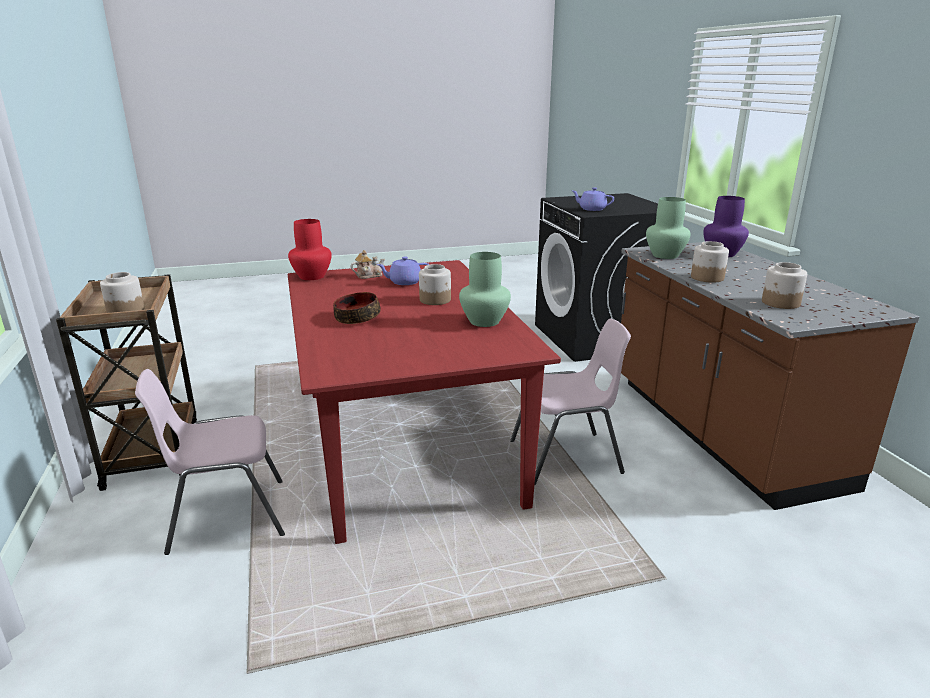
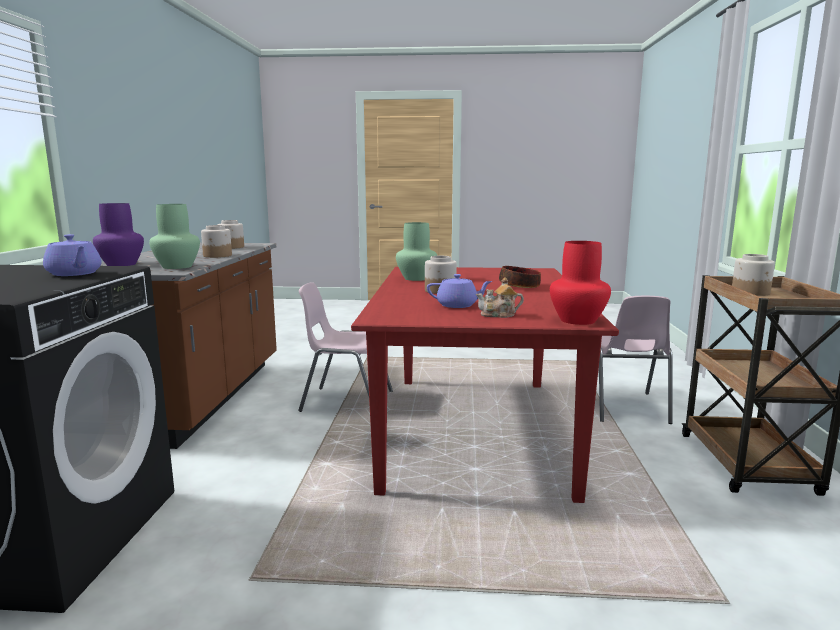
camera: 160 degrees left, 10 degrees down
(225, 516) = (624, 407): pink chair -> pink chair turned 90 degrees clockwise

